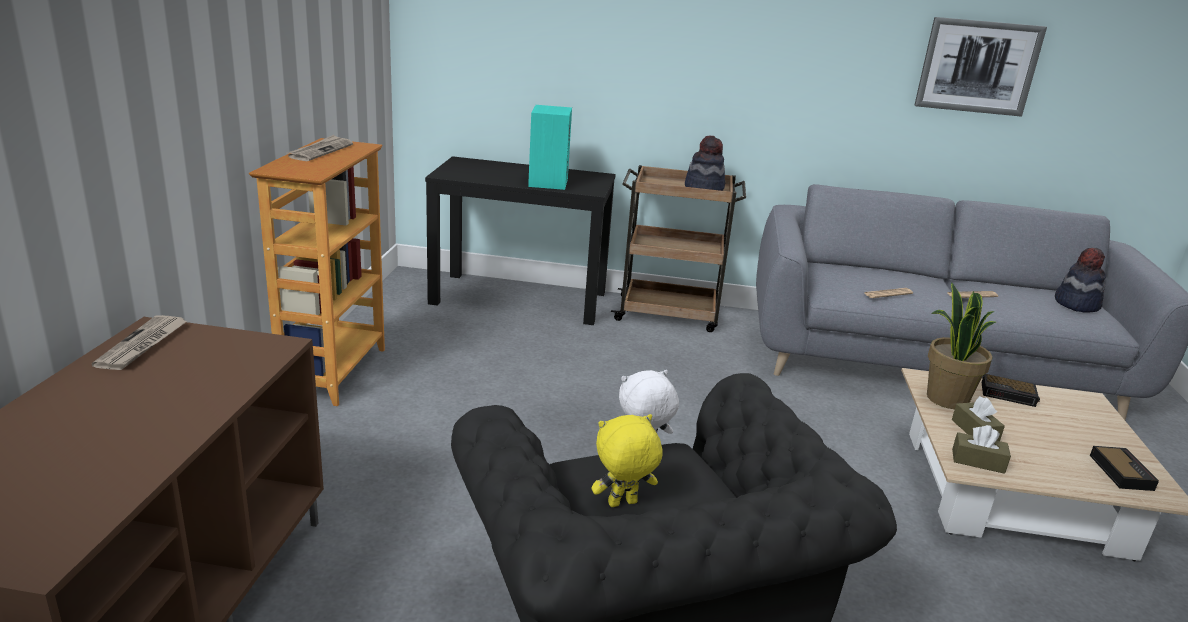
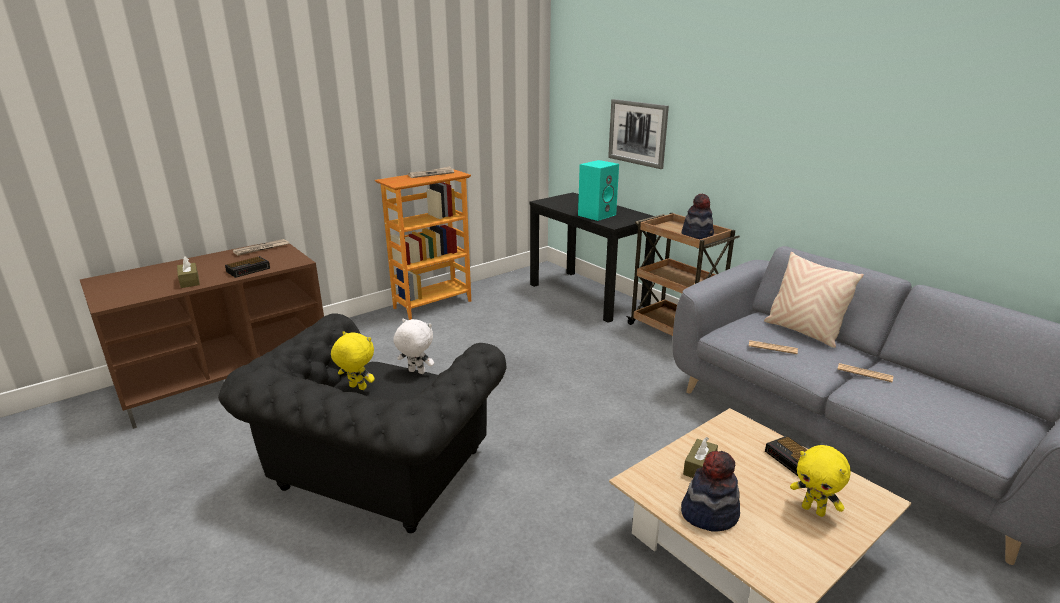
camera: 45 degrees right, 0 degrees up
(878, 272) = (803, 332): none -> beige pillow
(946, 399) = (722, 439): potted plant -> none
(978, 67) = (959, 151): picture -> picture (637, 133)
(978, 461) = (657, 482): brown tissue box -> brown tissue box (189, 281)
(1076, 304) = (983, 416): hat -> hat (709, 513)
(1080, 428) = (813, 510): none -> yellow plush toy
(1120, 471) = (780, 552): alarm clock -> alarm clock (249, 270)

